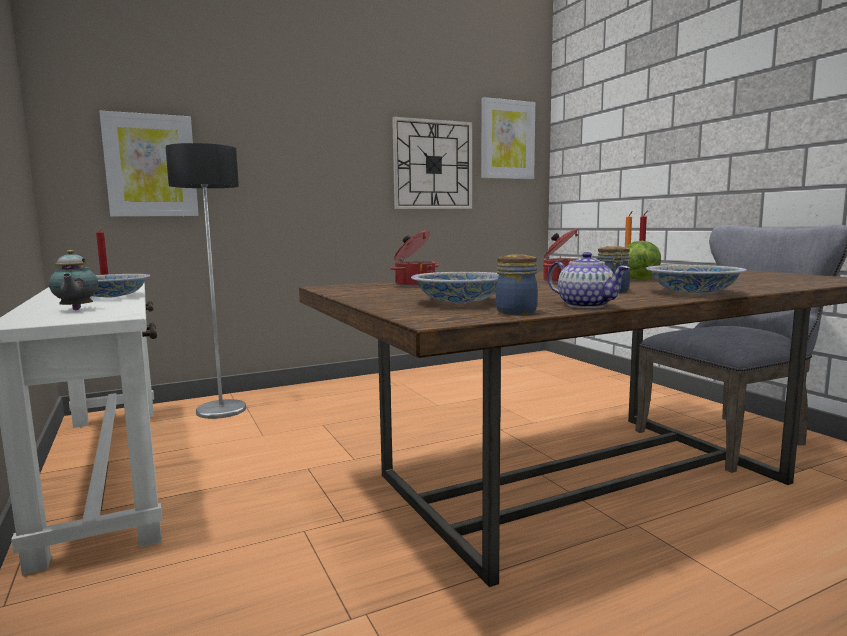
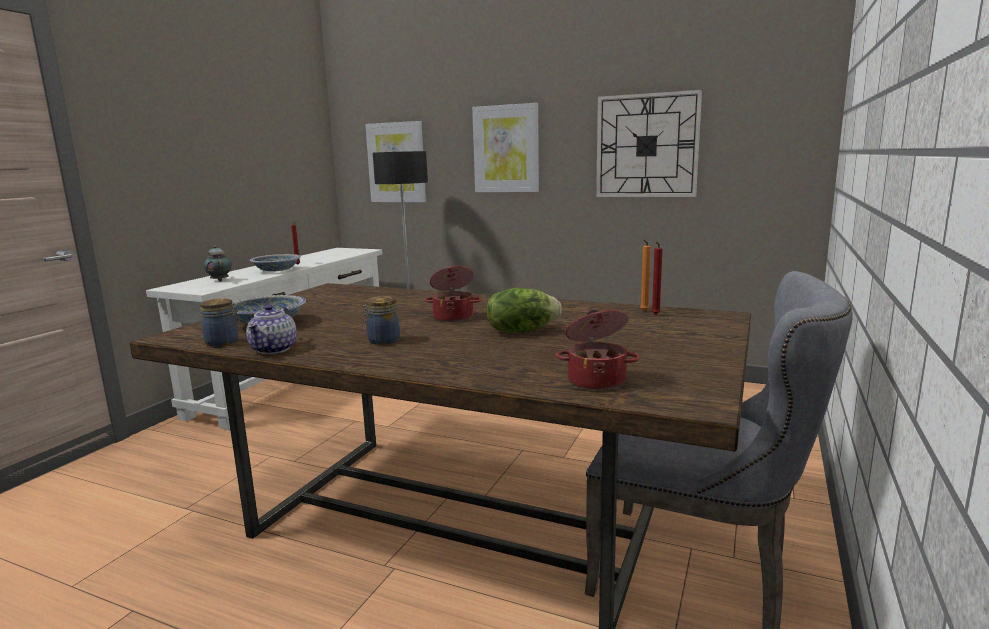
camera: 50 degrees right, 5 degrees up
(76, 310) = (220, 280): teapot -> teapot turned 120 degrees clockwise
(414, 285) = (368, 296): cooking pot -> cooking pot (596, 380)
(507, 139) = (761, 105): picture -> picture (506, 149)
(693, 292) = (407, 361): bowl -> none

